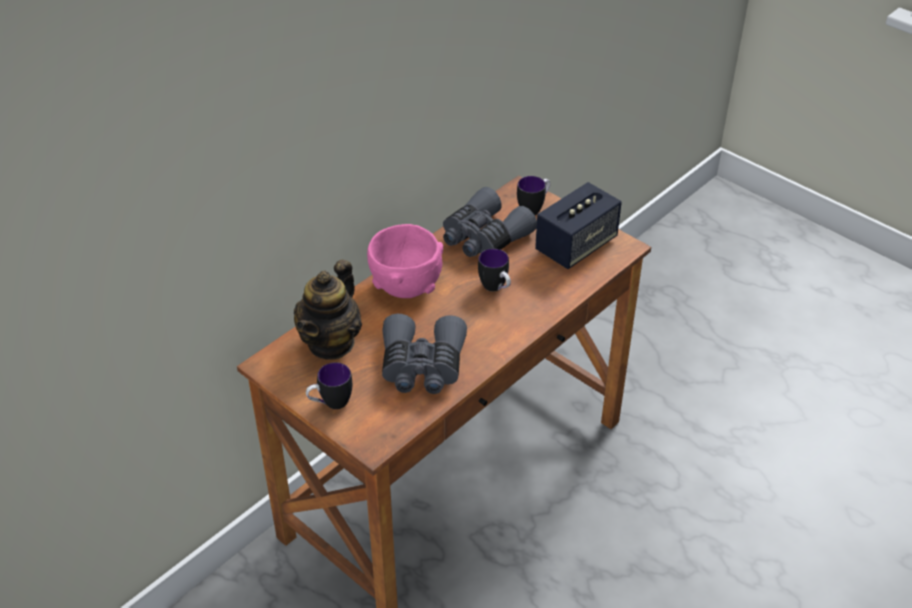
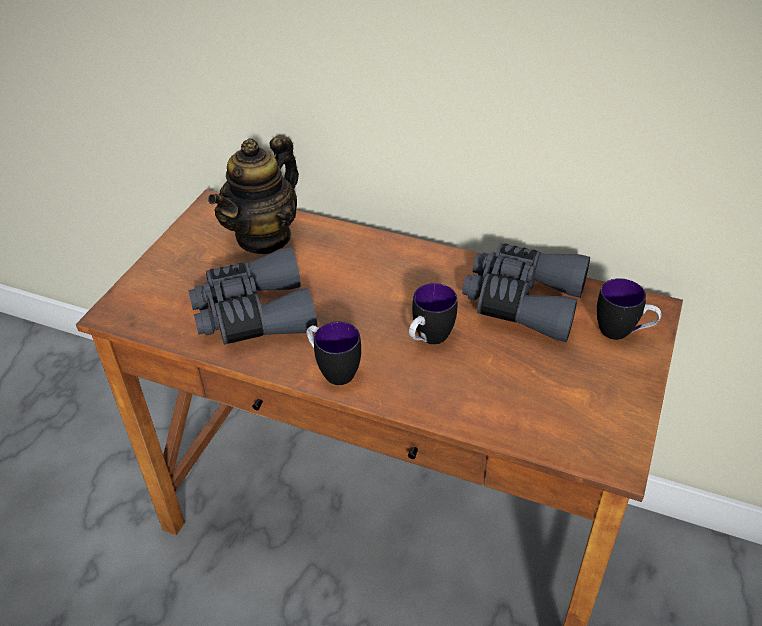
camera: 70 degrees right, 0 degrees up
(330, 404) = (169, 263): mug -> mug (333, 370)
(331, 343) = (264, 236): teapot -> teapot turned 60 degrees counterclockwise
(406, 286) = (387, 262): pink bowl -> none
(576, 246) = (574, 399): speaker -> none

